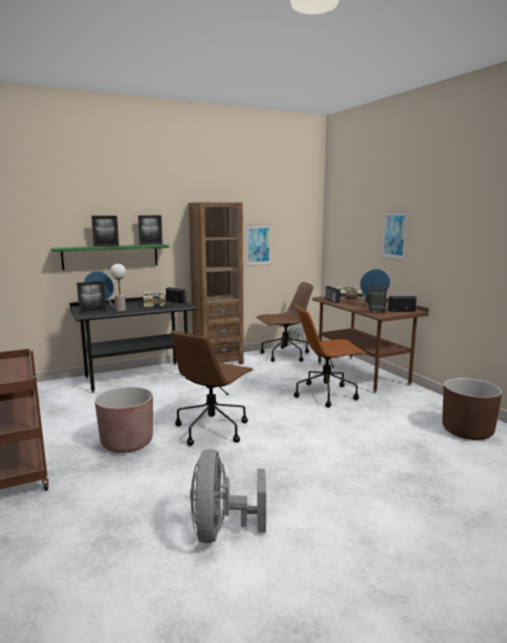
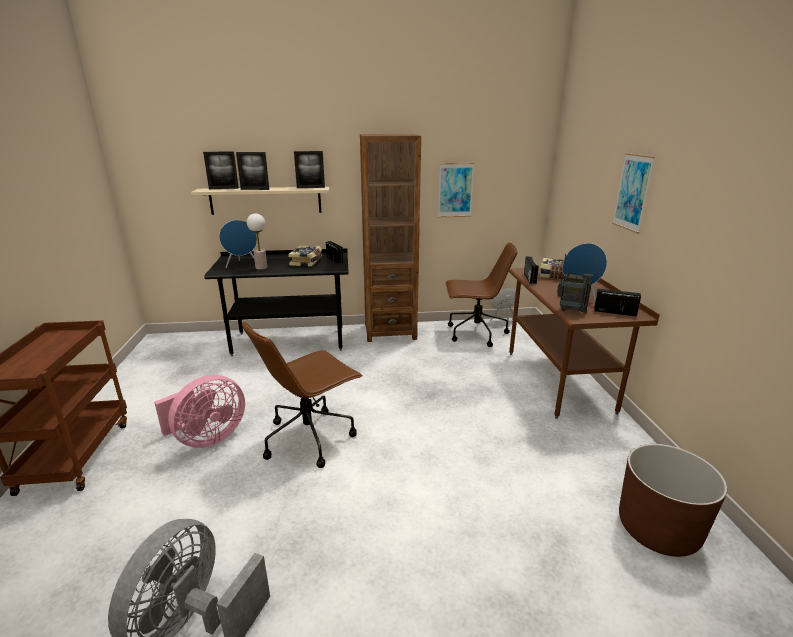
camera: 20 degrees right, 10 degrees up
(93, 313) = (228, 270): picture frame -> picture frame (224, 188)
(111, 256) = (265, 200): green shelf -> beige shelf
(127, 443) = (207, 438): brown planter -> pink fan
(326, 394) = (486, 408): brown office chair -> none

